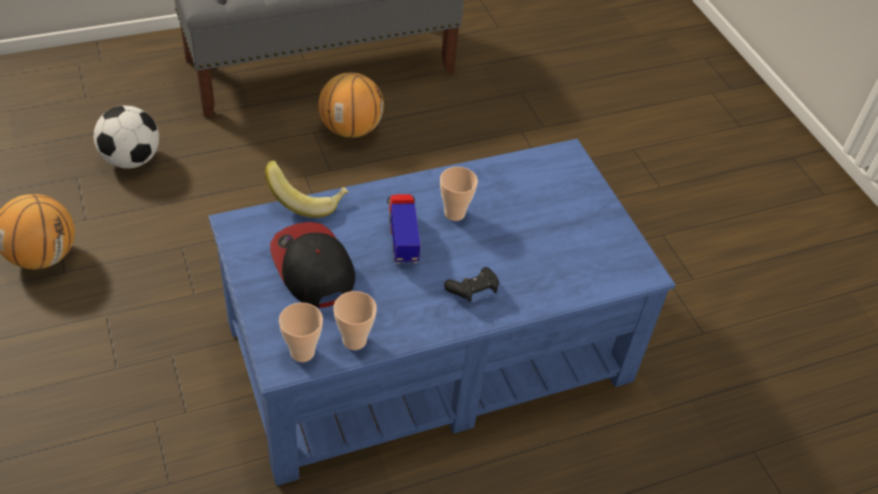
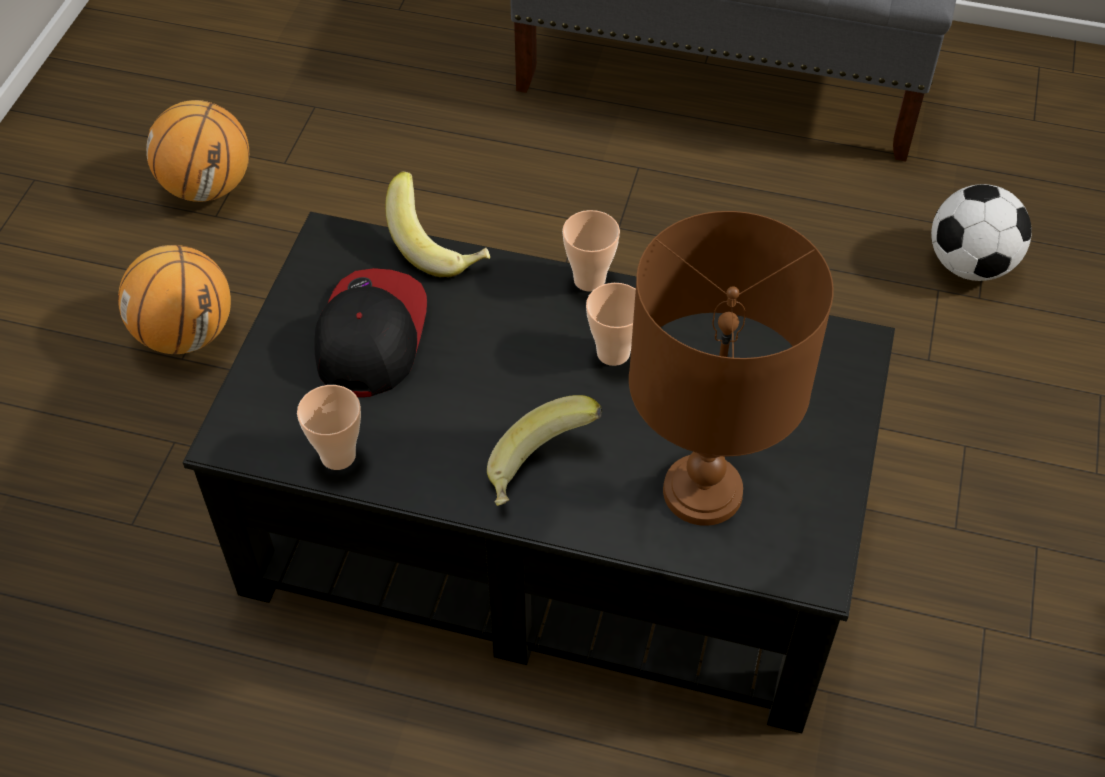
camera: 40 degrees right, 5 degrees up
(131, 160) = (390, 110): football -> football (970, 265)
(302, 352) = (266, 437): cup -> cup (589, 279)
(351, 129) = (691, 183): basketball -> basketball (186, 334)
(403, 239) = (513, 355): toy truck -> none
(426, 350) = (549, 529): blue coffee table -> black coffee table
(473, 291) = (542, 471): black game controller -> banana
(561, 261) = (703, 493): none -> brown table lamp

